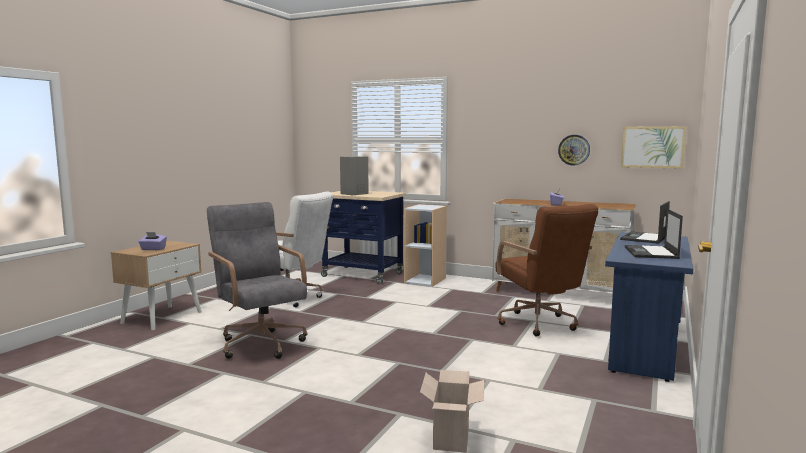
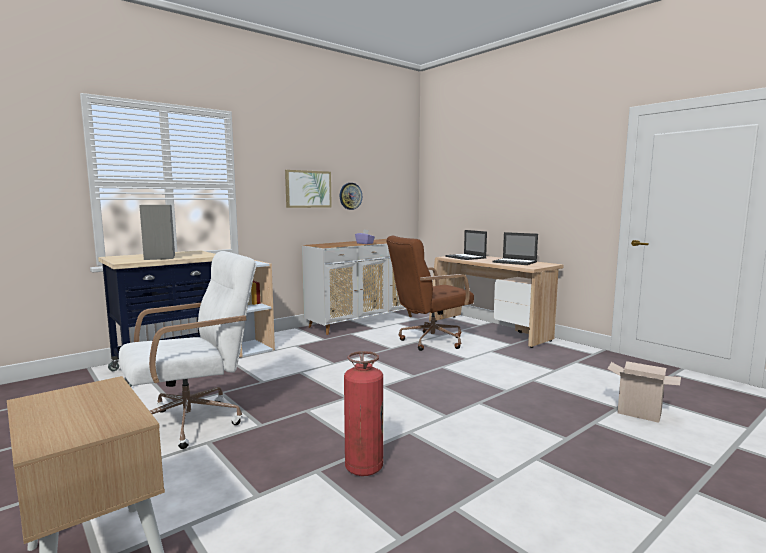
camera: 65 degrees left, 0 degrees up
(153, 249) = (92, 414): purple tissue box -> none
(260, 344) = (364, 467): grey office chair -> fire extinguisher
(539, 325) = (429, 342): brown office chair -> brown office chair turned 150 degrees clockwise
(644, 344) = (489, 330): blue desk -> beige desk
(652, 147) = (397, 193): picture -> picture (308, 189)

